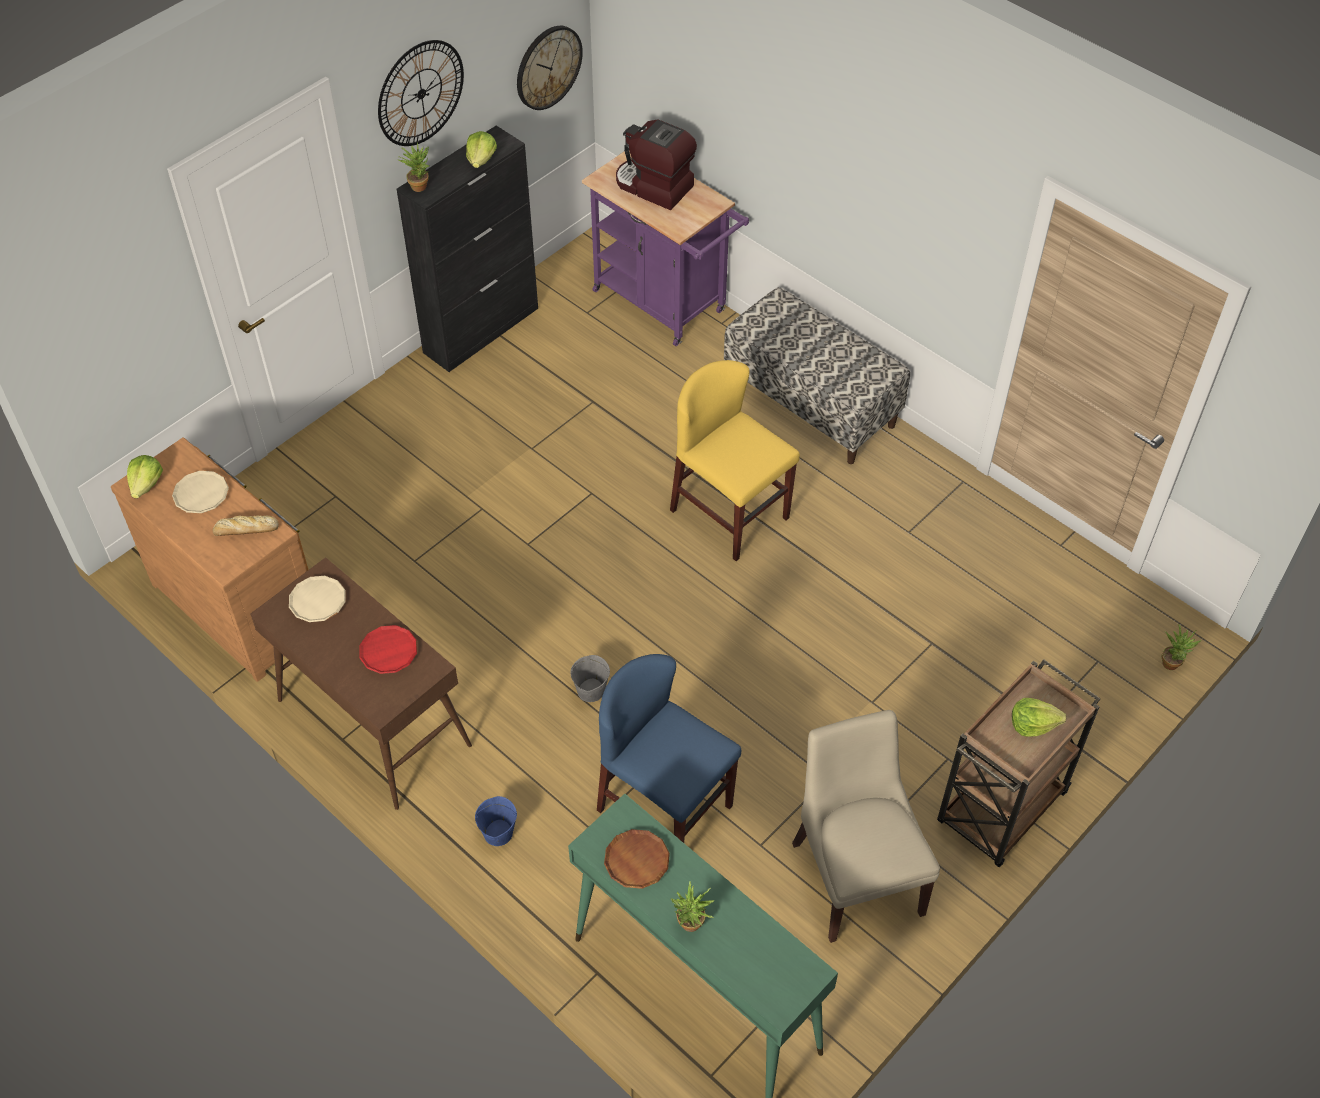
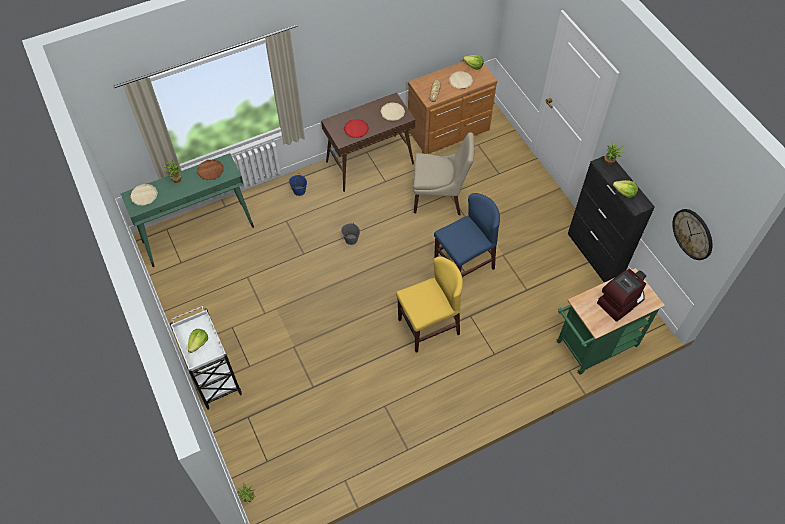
camera: 110 degrees right, 5 degrees up
(421, 93) = (642, 142): wall clock -> none
(665, 305) = (592, 347): purple cart -> green cart
(665, 808) = (281, 249): blue chair -> blue chair (464, 265)
(766, 972) = (144, 196): none -> beige plate
(811, 403) = (491, 394): bench -> none
(855, 873) = (216, 306): beige chair -> beige chair (440, 197)
(1000, 810) = (214, 376): brown cart -> white cart

